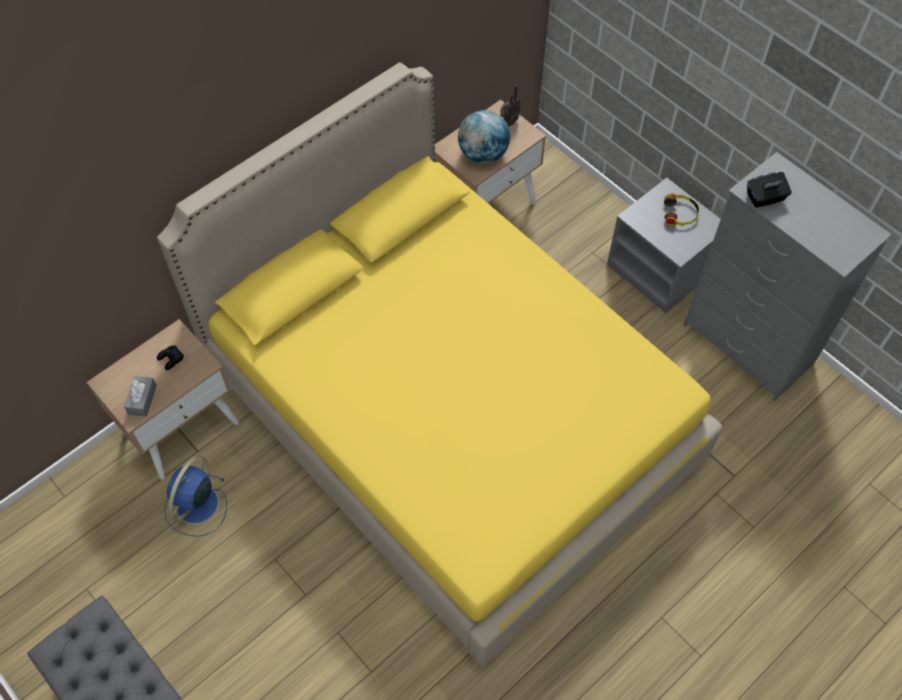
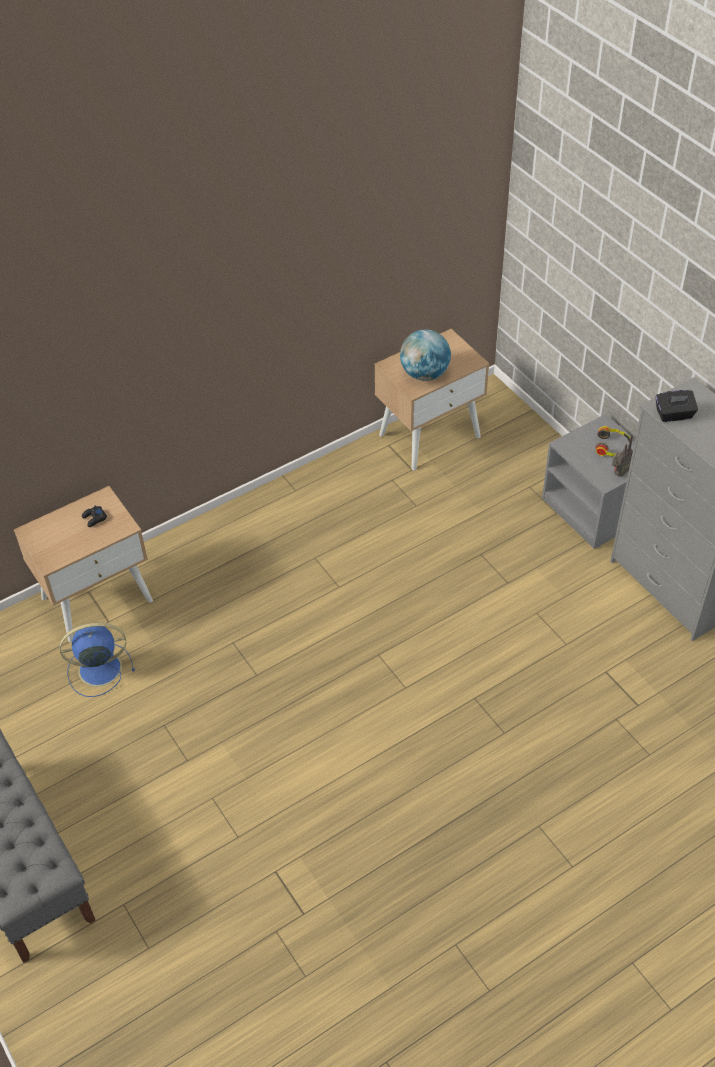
camera: 10 degrees right, 10 degrees down
(142, 399) = (61, 549): grey tissue box -> none
(196, 506) = (98, 669): blue fan -> blue fan turned 45 degrees clockwise
(450, 416) = (359, 618): yellow bed -> none
(508, 123) = (454, 349): radio -> radio (619, 473)

